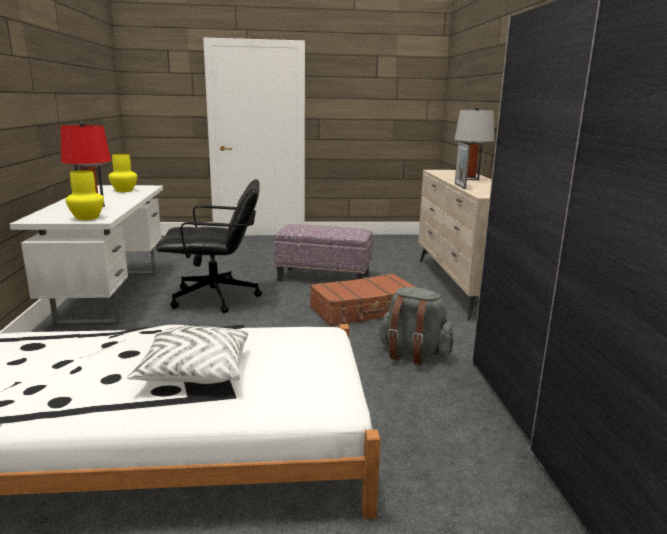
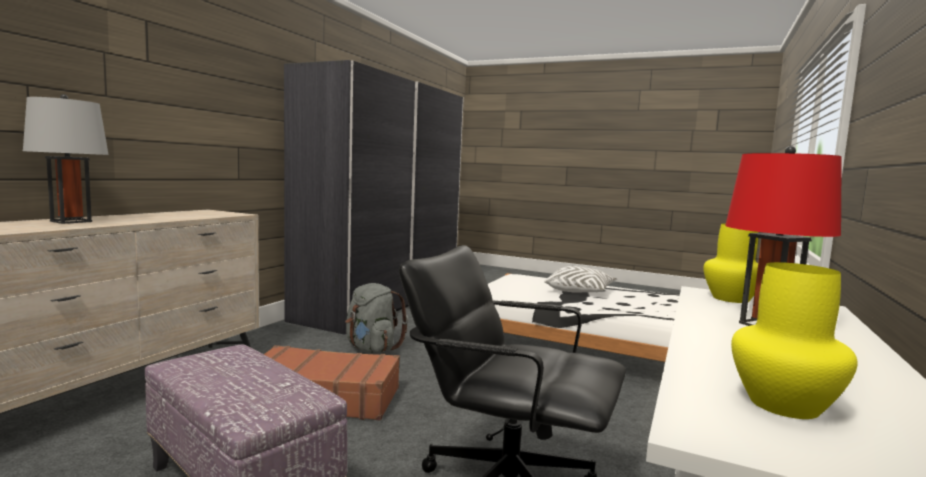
camera: 150 degrees left, 10 degrees down
(460, 186) = (178, 219): picture frame -> none

